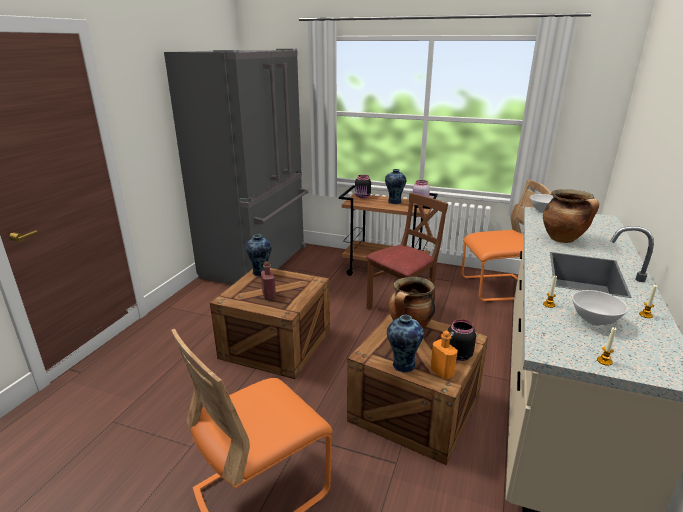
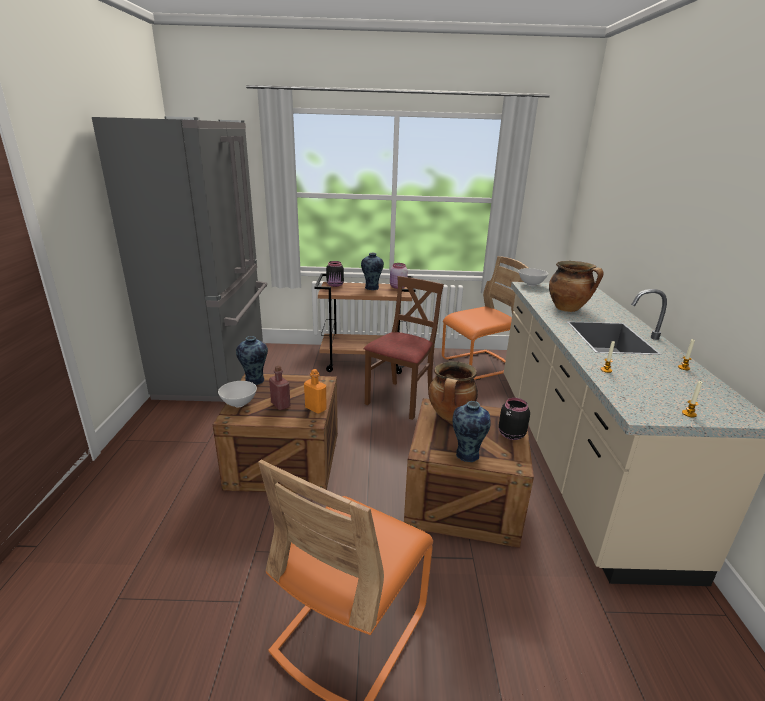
camera: 20 degrees left, 0 degrees up
(442, 372) = (507, 454): orange bottle -> orange bottle (315, 408)
(594, 321) = (652, 379): white bowl -> white bowl (239, 404)

